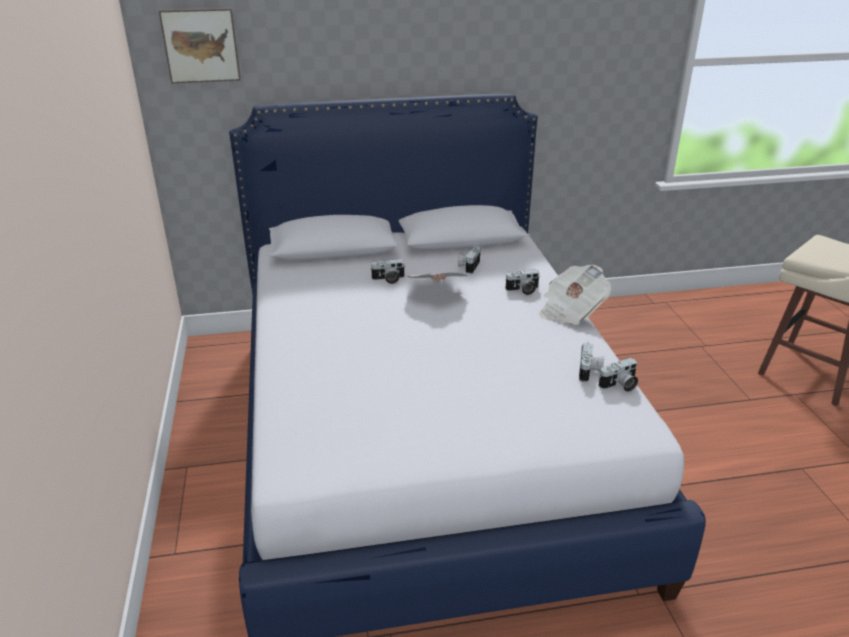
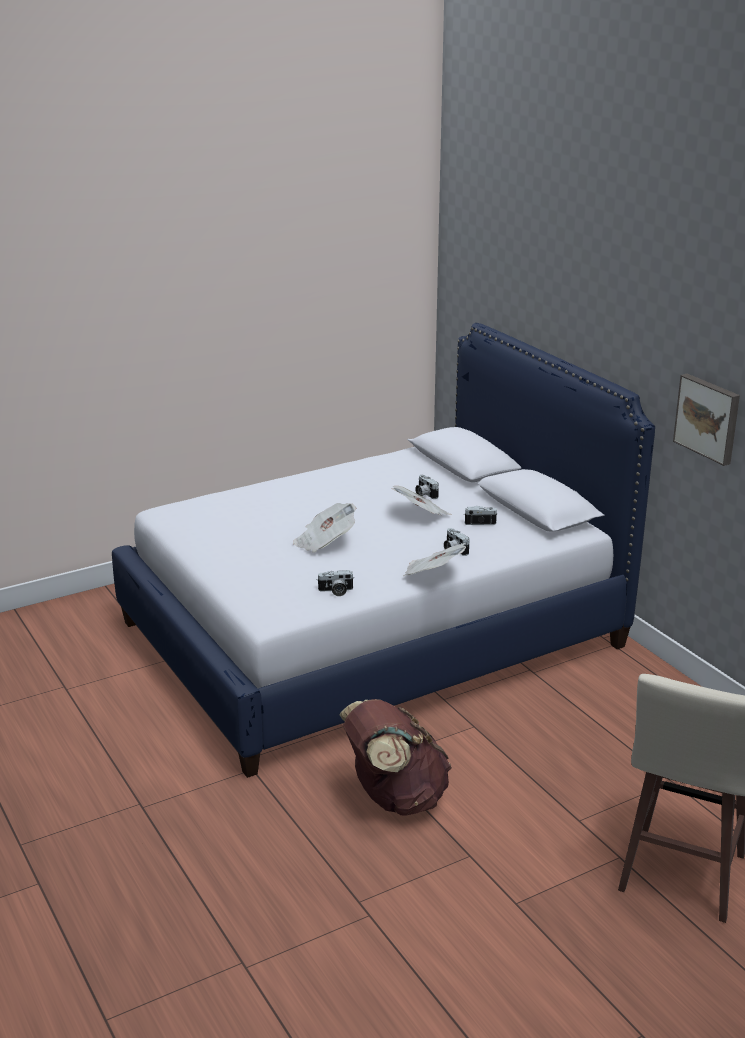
camera: 70 degrees right, 5 degrees down
(201, 45) = (468, 262): picture -> picture (708, 418)
(467, 357) = (325, 542): none -> newspaper
(619, 385) = (323, 604): camera -> none
(717, 492) = (395, 798): none -> brown backpack

